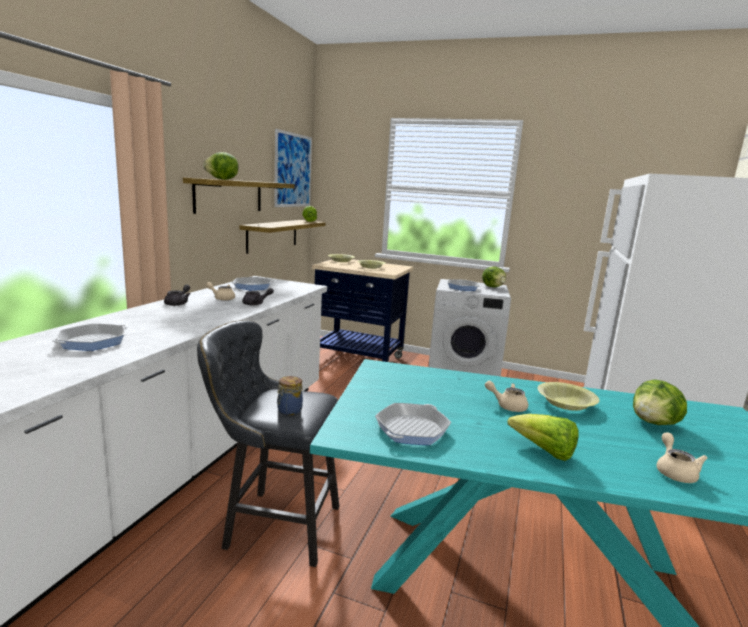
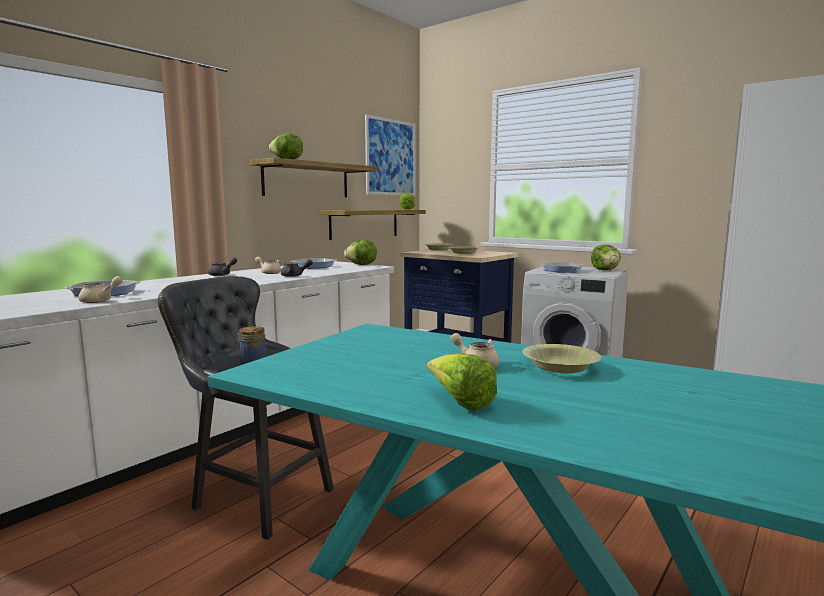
camera: 20 degrees right, 5 degrees down
(412, 429) = (329, 373): frying pan -> none
(654, 423) = (668, 392): lettuce -> lettuce (362, 265)
(674, 471) = (625, 435): beige teapot -> beige teapot (101, 300)

